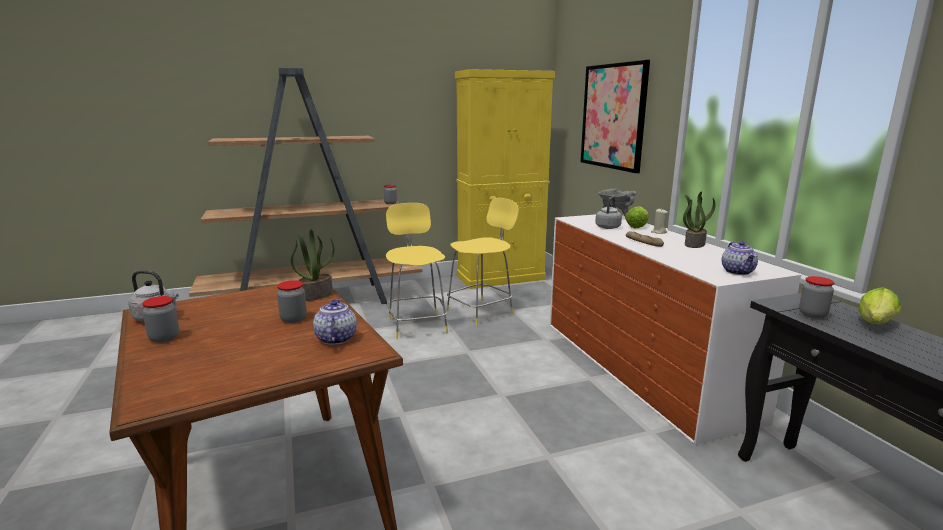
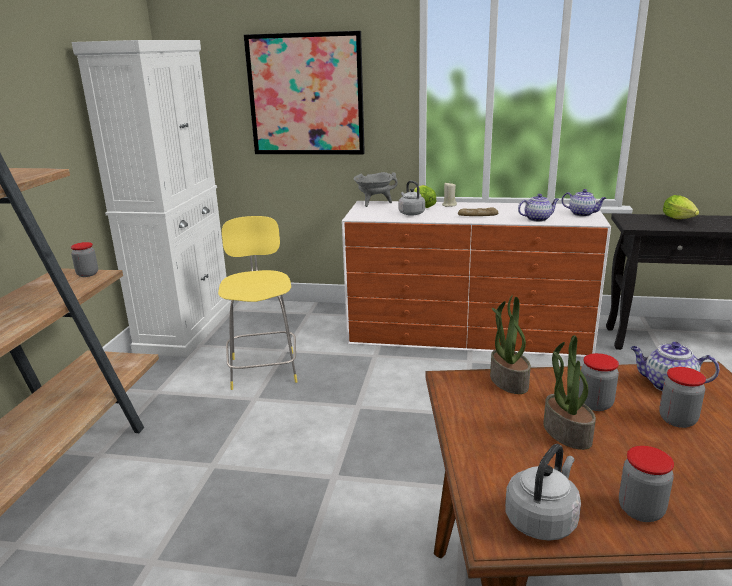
camera: 60 degrees left, 5 degrees up
(417, 324) = (245, 421): yellow stool -> none
(501, 278) = (186, 329): yellow cabinet -> white cabinet
(677, 259) = (537, 219): none -> teapot
(694, 244) = (498, 206): potted plant -> potted plant (565, 432)
(812, 314) = (658, 225): jar -> jar (677, 420)

